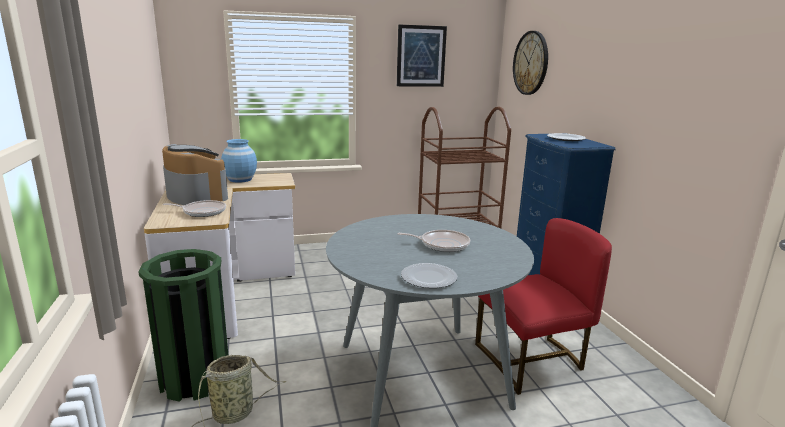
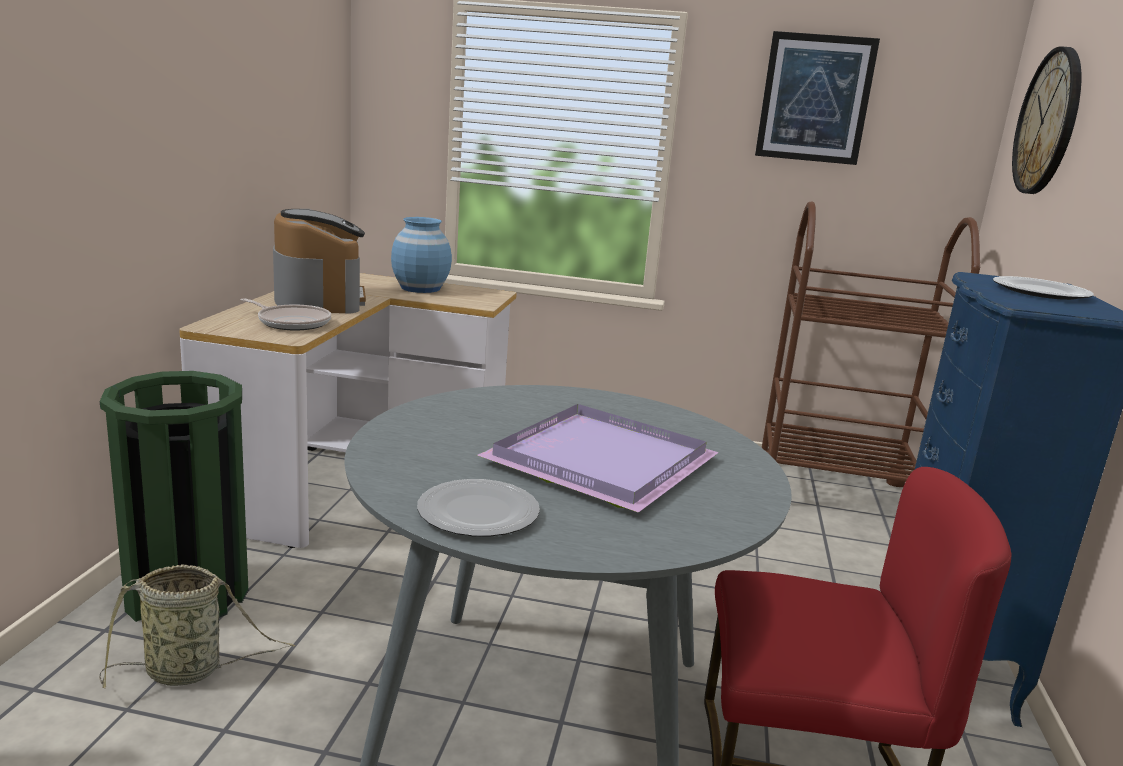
camera: 25 degrees right, 0 degrees up
(442, 244) = (599, 459): frying pan -> purple tray

